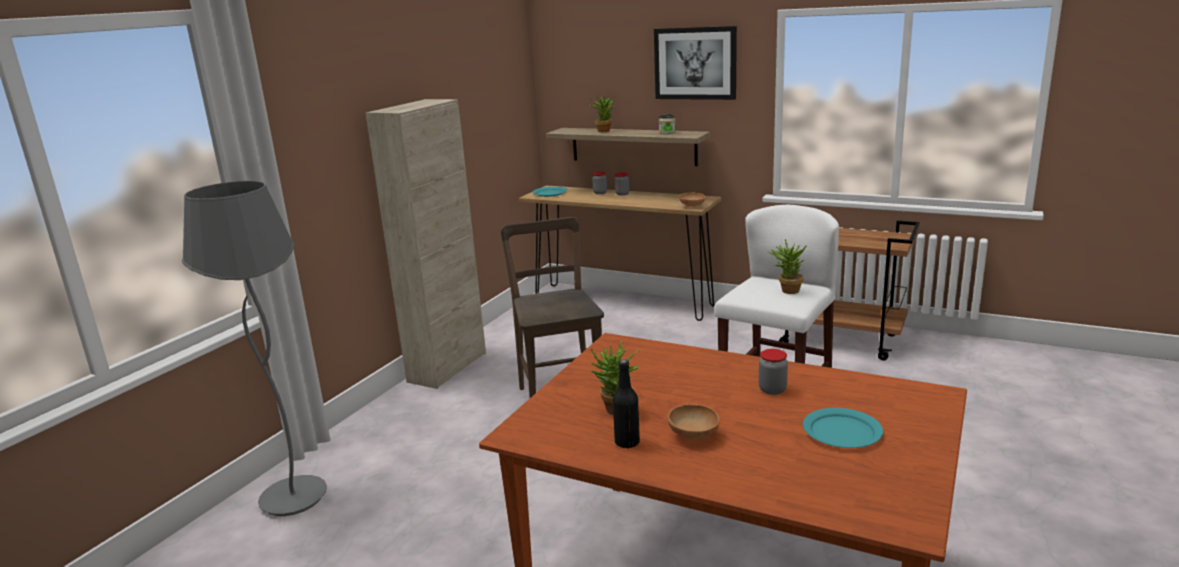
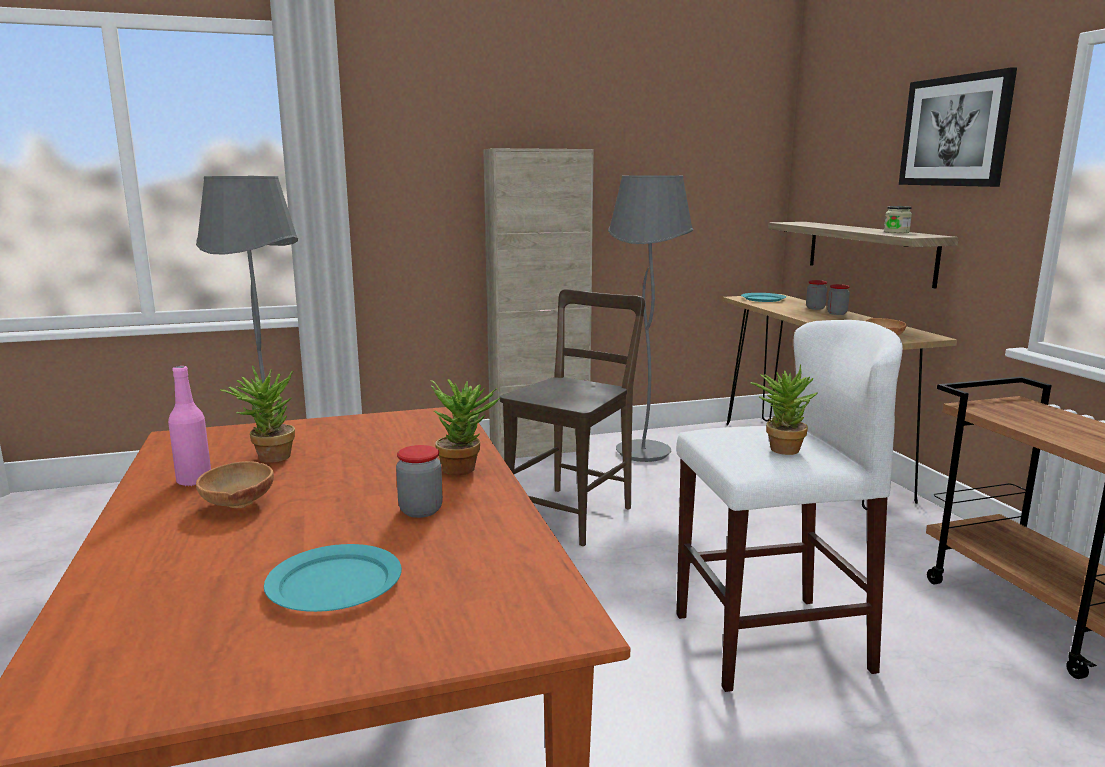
camera: 45 degrees right, 5 degrees down
(523, 339) = (642, 453): none -> grey floor lamp
(604, 130) = (834, 225): potted plant -> potted plant (465, 468)
(627, 442) = (194, 481): black bottle -> pink bottle

